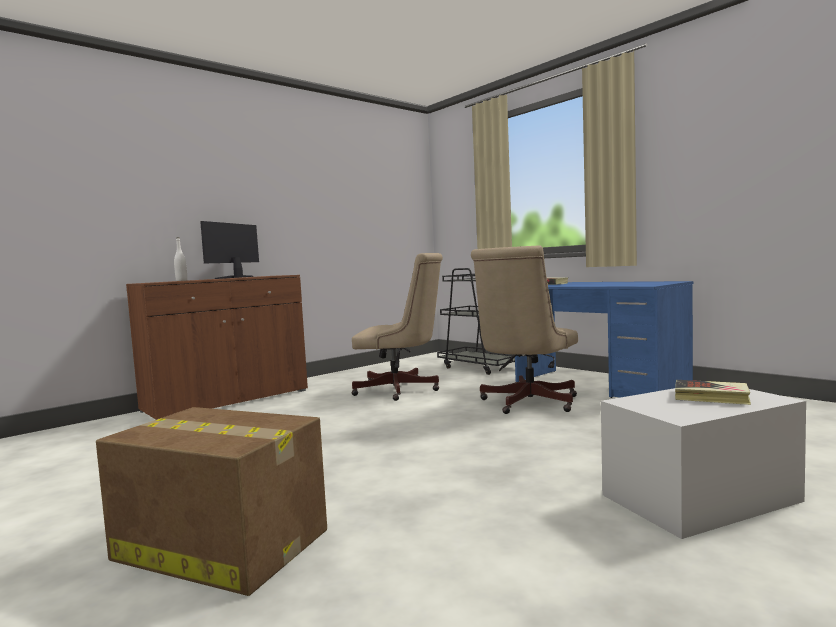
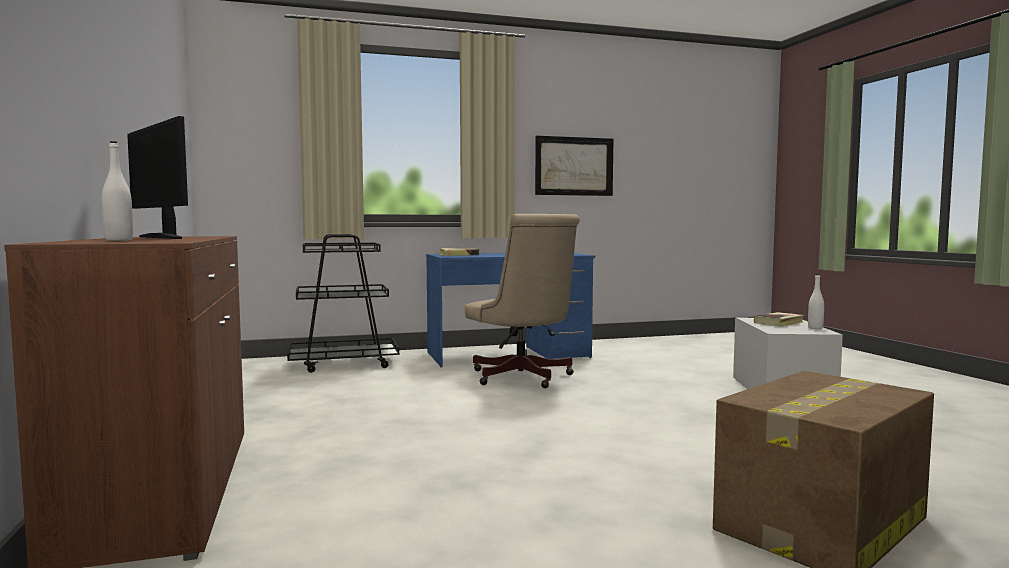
camera: 65 degrees left, 0 degrees up
(401, 390) = (371, 401): beige office chair -> none
(708, 412) = (815, 328): none -> white bottle
(723, 176) = (574, 166): none -> picture

